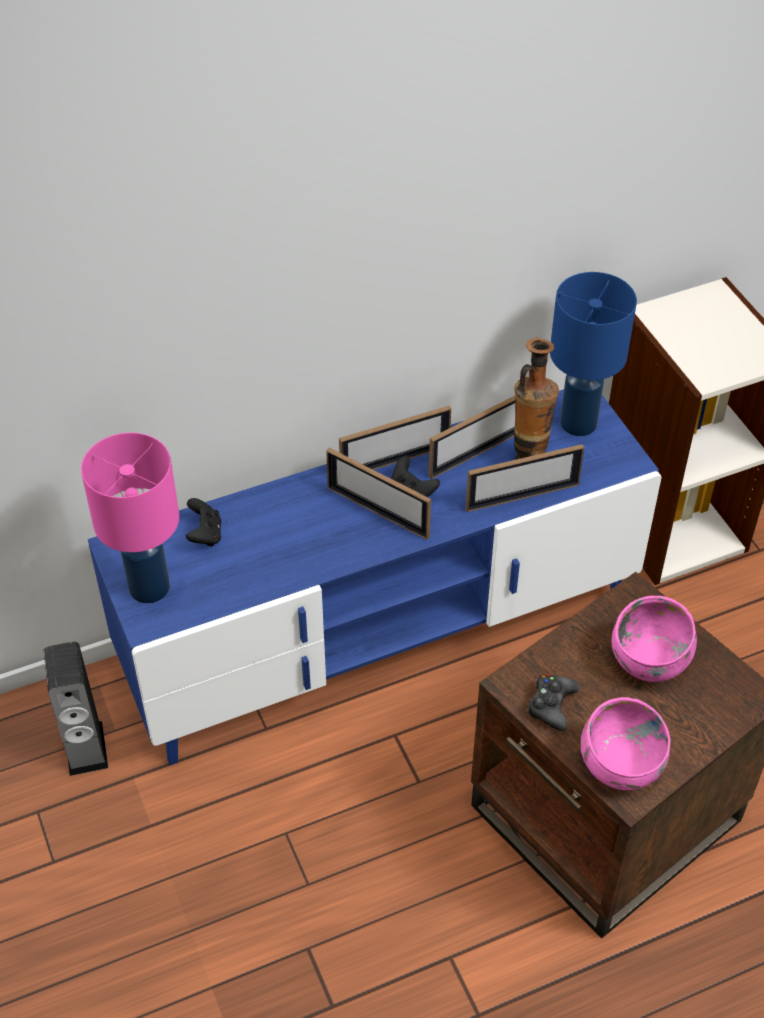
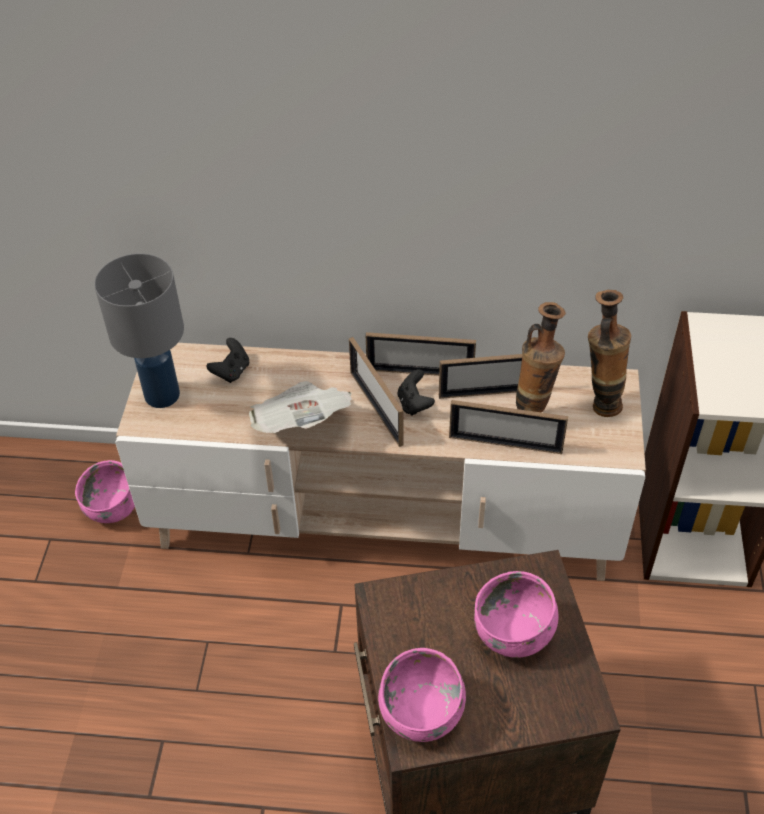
camera: 30 degrees right, 0 degrees up
(86, 748) = (113, 507): speaker -> pink bowl
(150, 587) = (163, 395): pink table lamp -> grey table lamp
(316, 557) = (301, 424): none -> newspaper
(381, 634) = (384, 519): blue tv stand -> beige tv stand
(551, 705) = (399, 631): black game controller -> none
(579, 424) = (599, 402): blue table lamp -> vase

